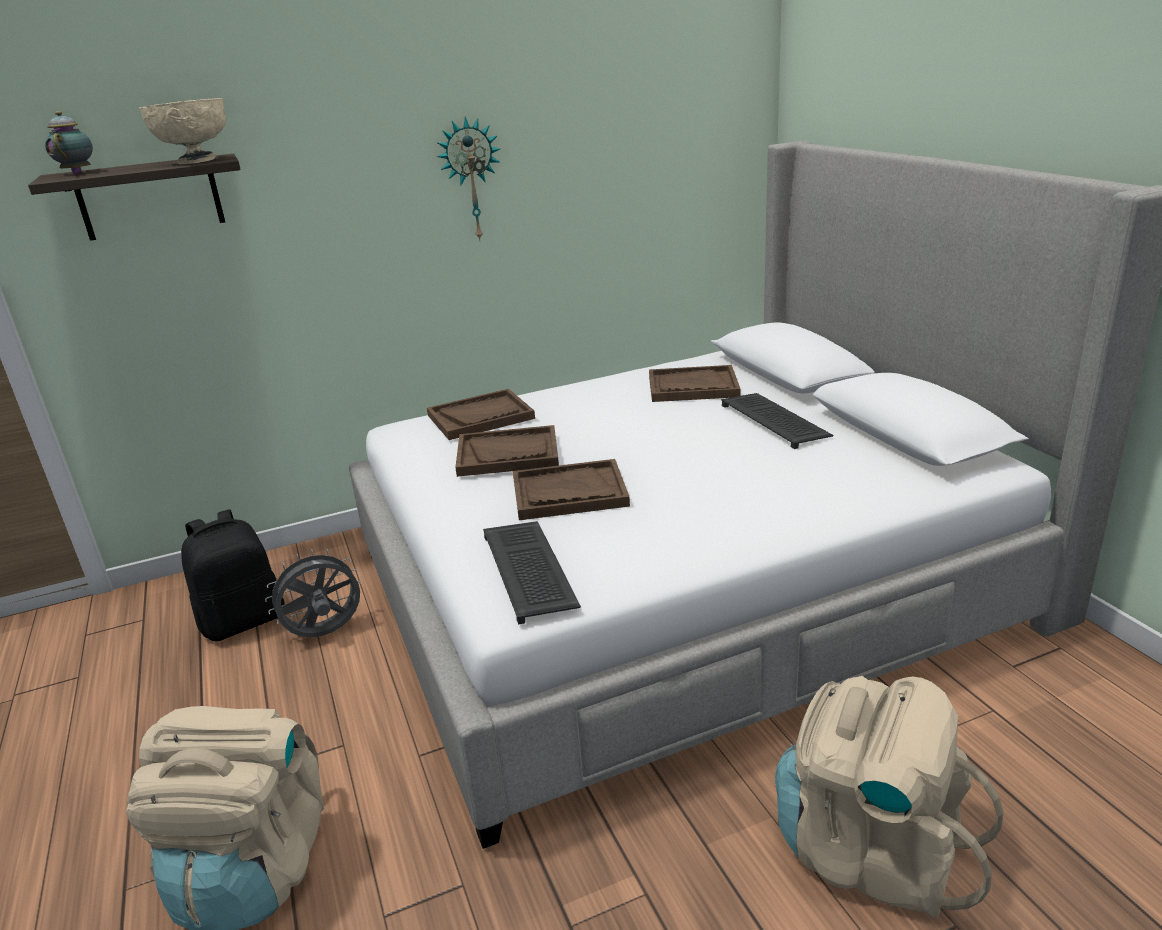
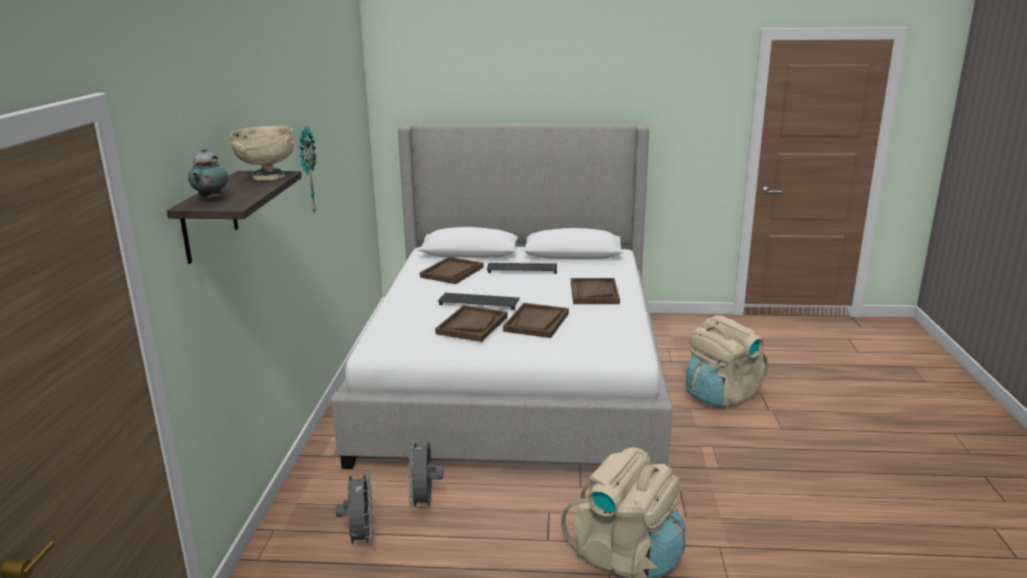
camera: 65 degrees left, 5 degrees down
(78, 173) = (210, 200): teapot -> teapot turned 105 degrees counterclockwise
(244, 621) = (361, 539): black backpack -> grey fan
(481, 417) = (405, 323): brown tray -> brown tray (594, 293)
(531, 571) = (606, 343): keyboard -> keyboard (480, 302)

